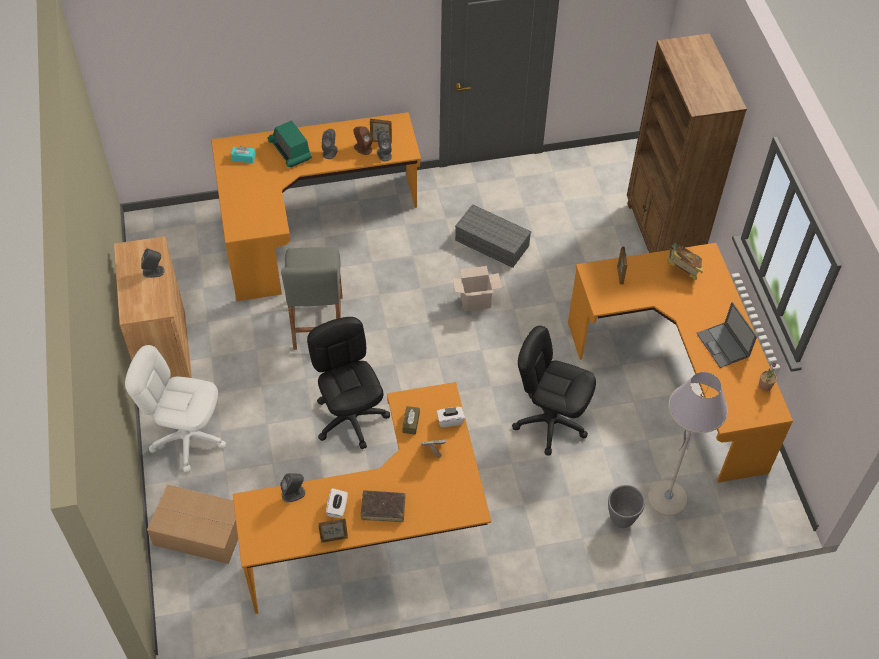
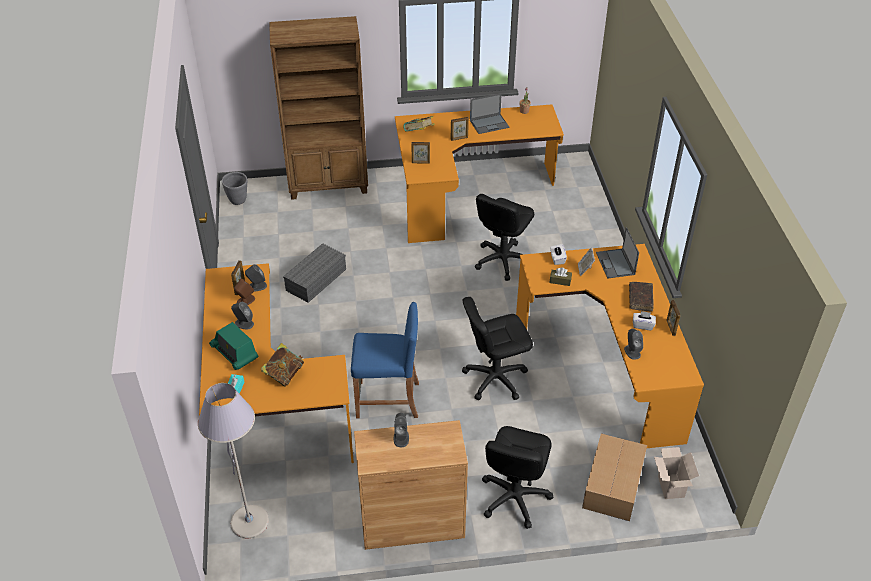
camera: 85 degrees left, 10 degrees down
(188, 438) = (514, 497): white office chair -> black office chair
(262, 190) = (284, 374): none -> book
(290, 151) = (235, 353): radio -> radio turned 75 degrees clockwise
(317, 322) = (388, 400): grey stool -> blue stool
(446, 484) = (615, 264): none -> laptop
(476, 301) = (378, 293): cardboard box -> cardboard box (669, 486)
(621, 519) = (585, 232): grey planter -> grey planter (238, 201)
(667, 498) = (567, 209): grey floor lamp -> grey floor lamp (249, 522)
(680, 313) = (459, 138): none -> picture frame

